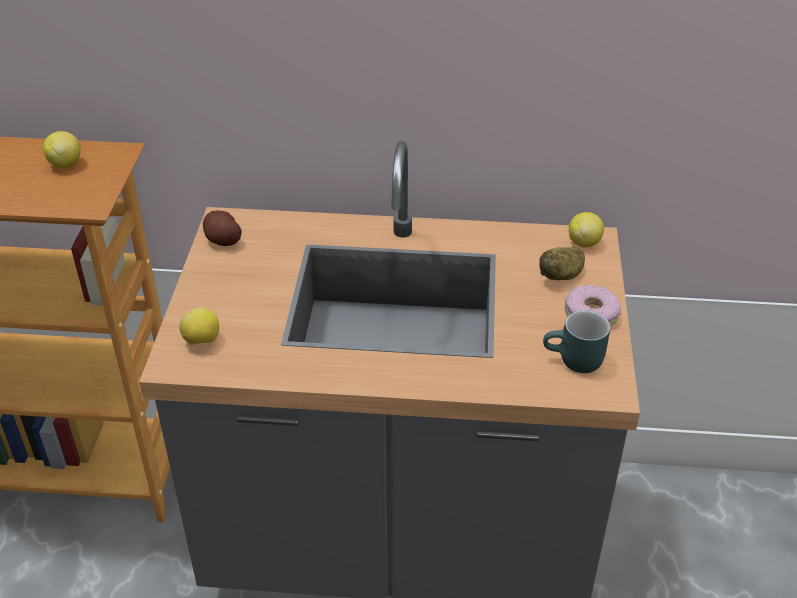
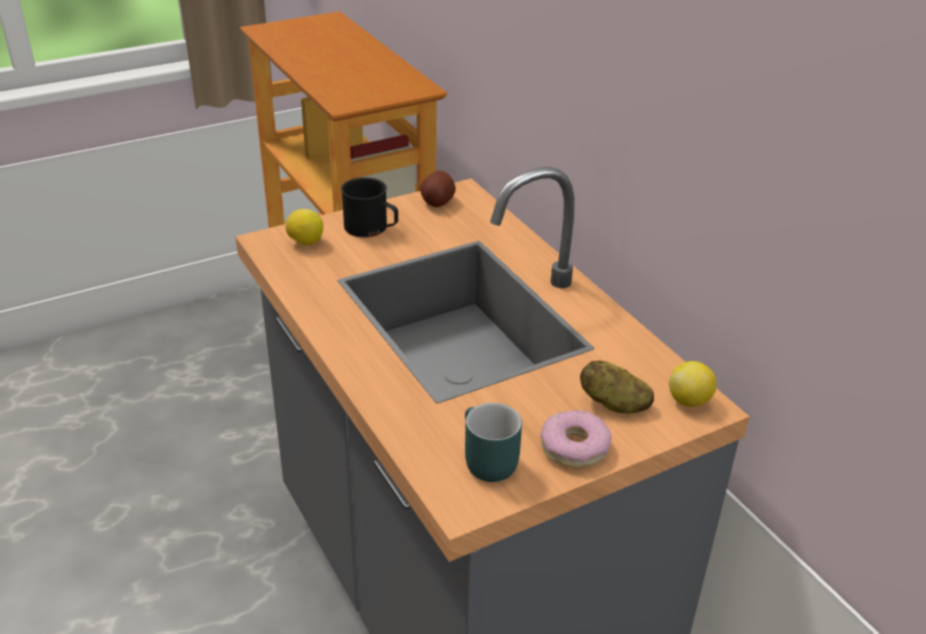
camera: 55 degrees right, 5 degrees down
(65, 164) = (381, 77): lemon -> none
(223, 293) = (371, 229): none -> black mug

